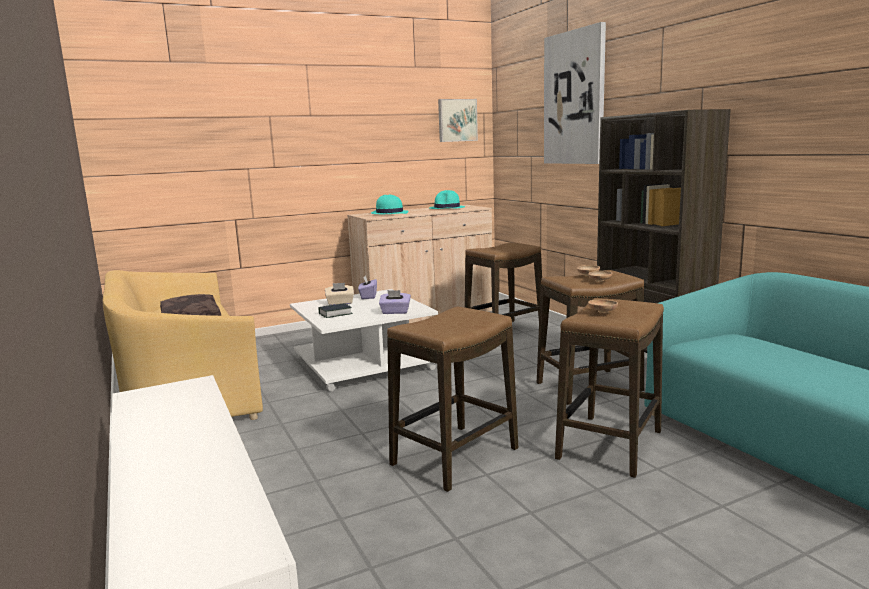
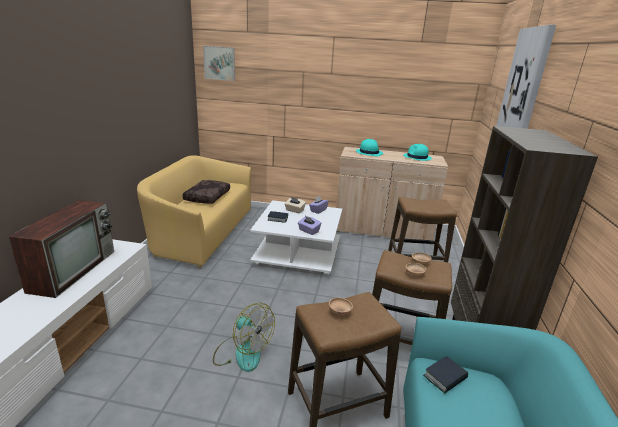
camera: 35 degrees right, 10 degrees up
(156, 426) = (74, 269): none -> television
(455, 457) = (242, 352): stool -> fan
(457, 120) = (450, 88): picture -> picture (220, 63)
(708, 345) = (445, 377): none -> book

